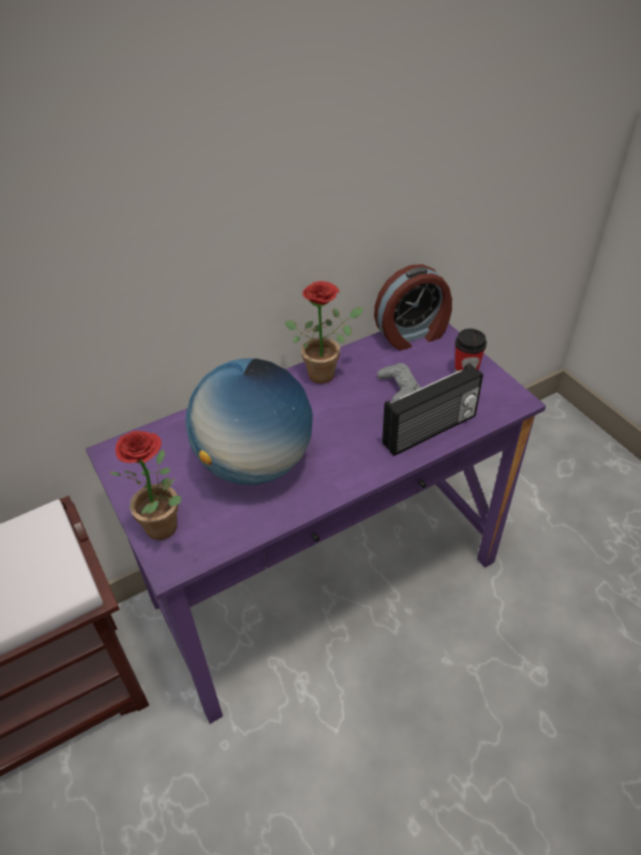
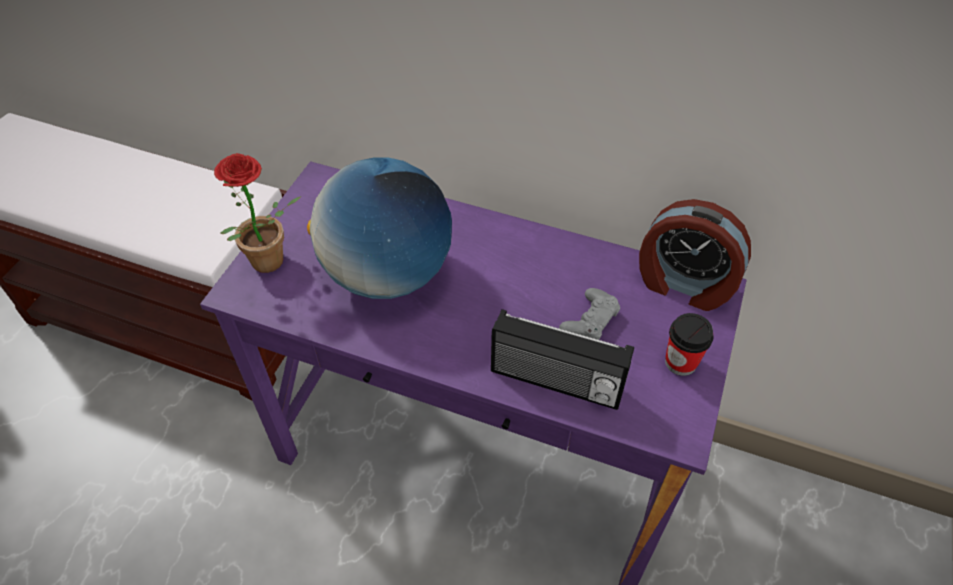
camera: 50 degrees right, 5 degrees up
(326, 372) = (552, 251): potted plant -> none

